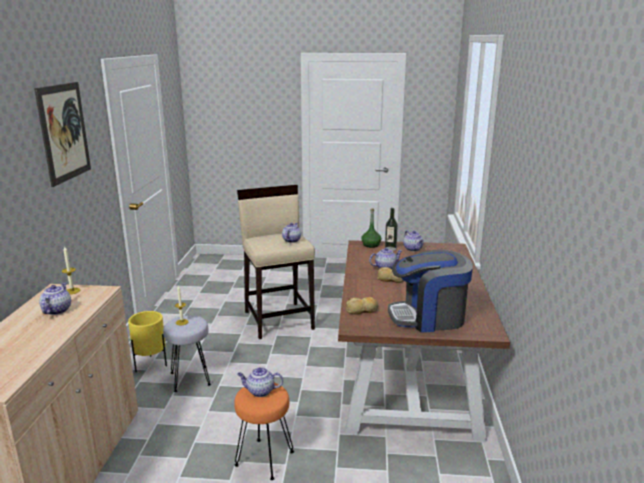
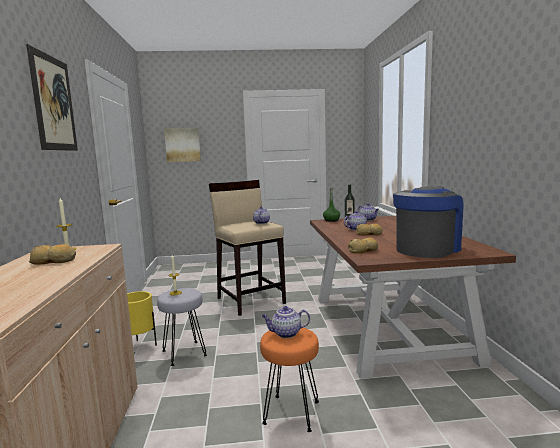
camera: 10 degrees left, 10 degrees down
(57, 310) = (54, 261): teapot -> bread
(226, 116) = (182, 144): none -> picture
(428, 317) = (427, 249): coffee machine -> coffee machine turned 150 degrees clockwise

